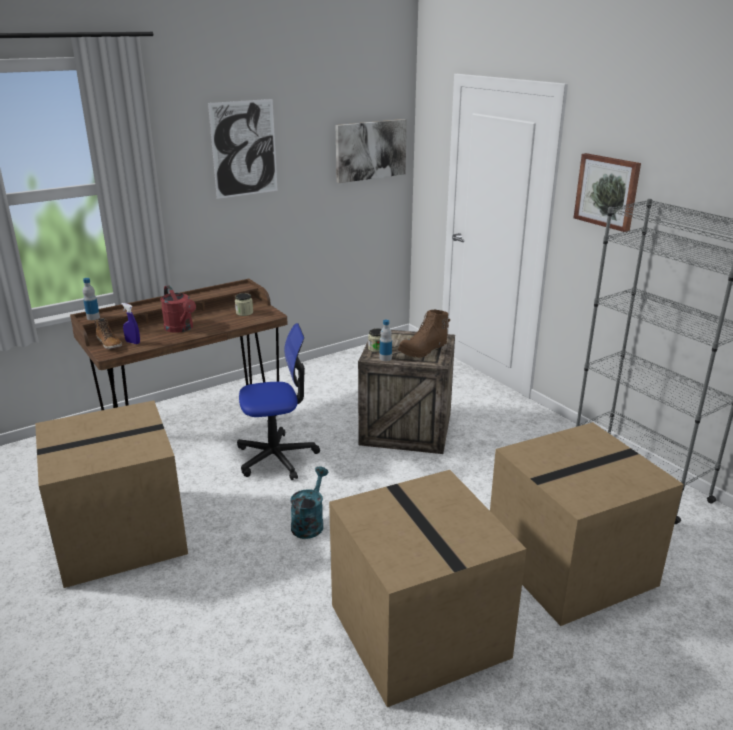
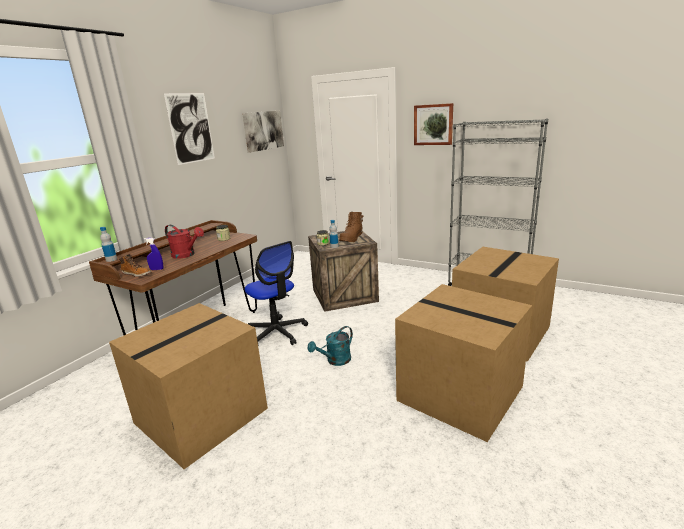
camera: 25 degrees left, 5 degrees down
(276, 457) = (277, 333): office chair -> office chair turned 90 degrees clockwise
(309, 523) = (335, 361): turquoise watering can -> turquoise watering can turned 120 degrees counterclockwise

